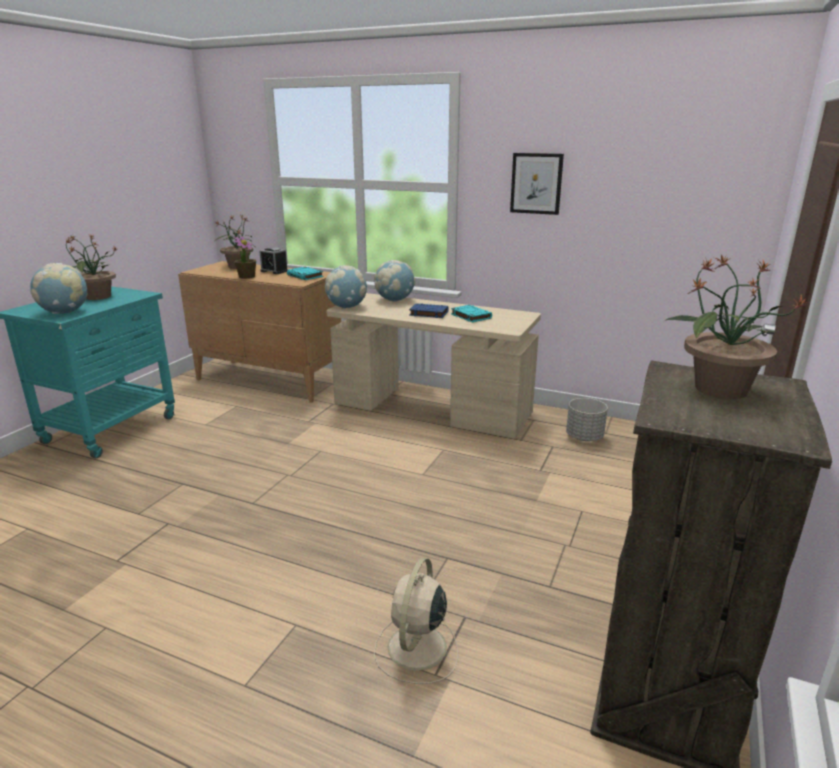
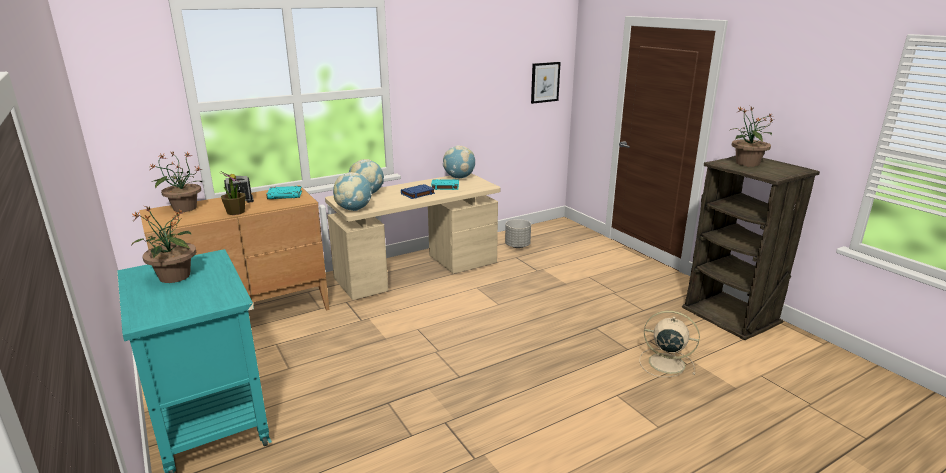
camera: 55 degrees left, 0 degrees up
(64, 313) = (212, 297): globe -> globe (459, 177)
(416, 649) = (665, 363): beige fan -> beige fan turned 150 degrees clockwise
(536, 183) = (446, 80): picture -> picture (545, 82)

